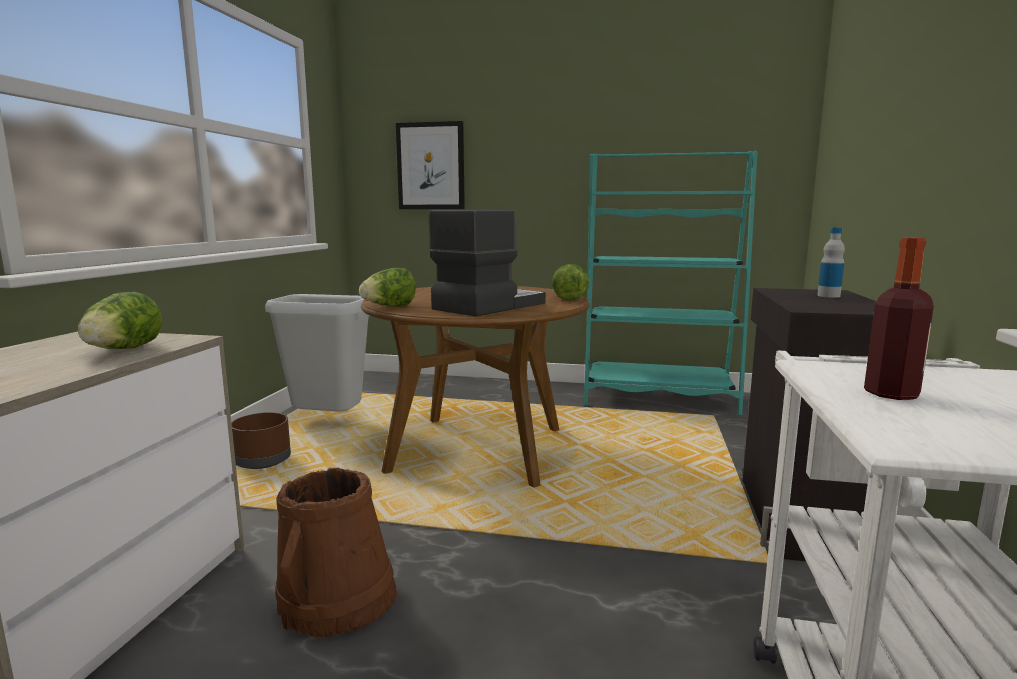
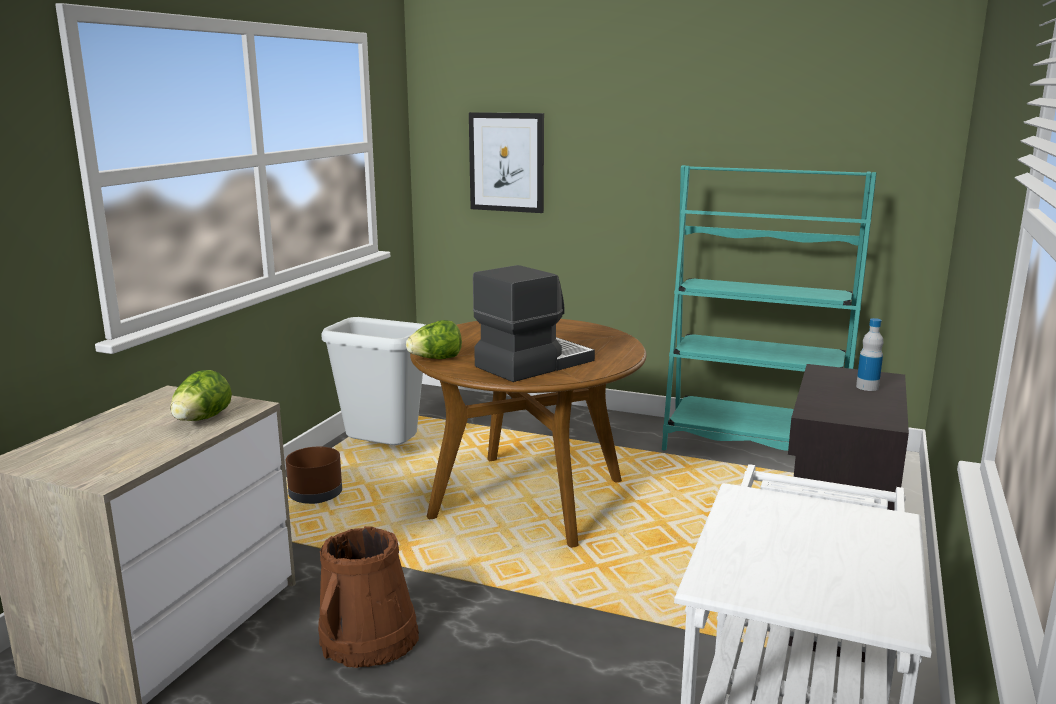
camera: 10 degrees right, 5 degrees up
(568, 298) = (624, 352): lettuce -> none
(891, 394) = (765, 534): bottle -> none

